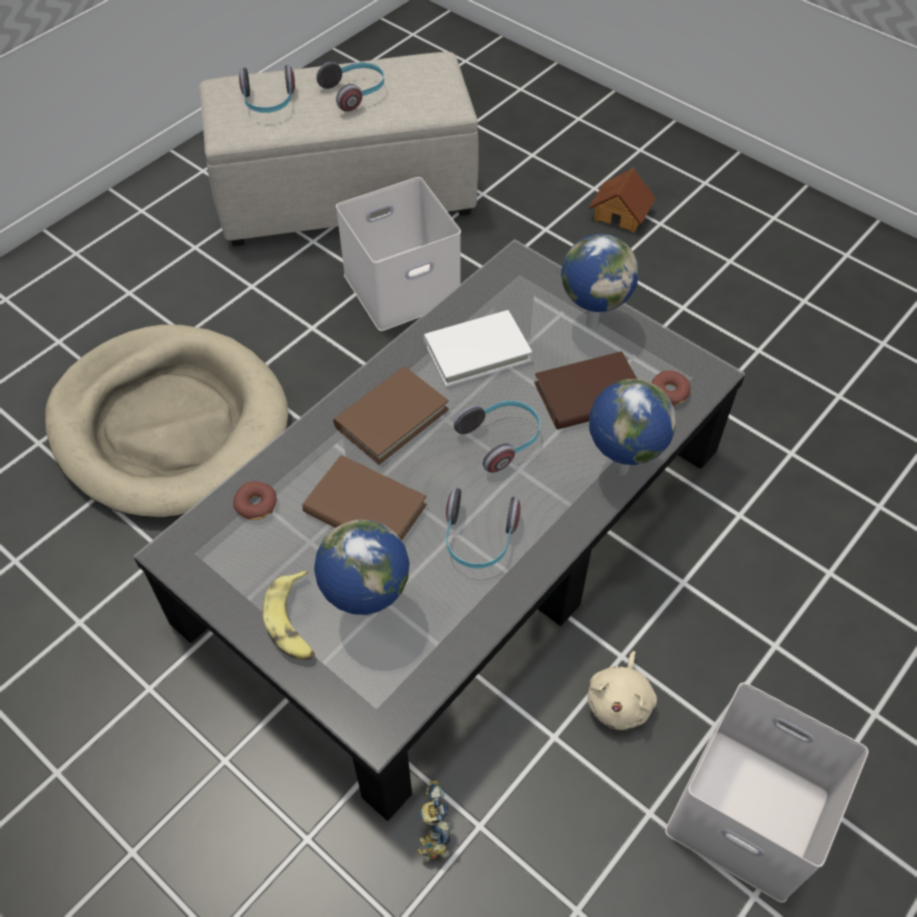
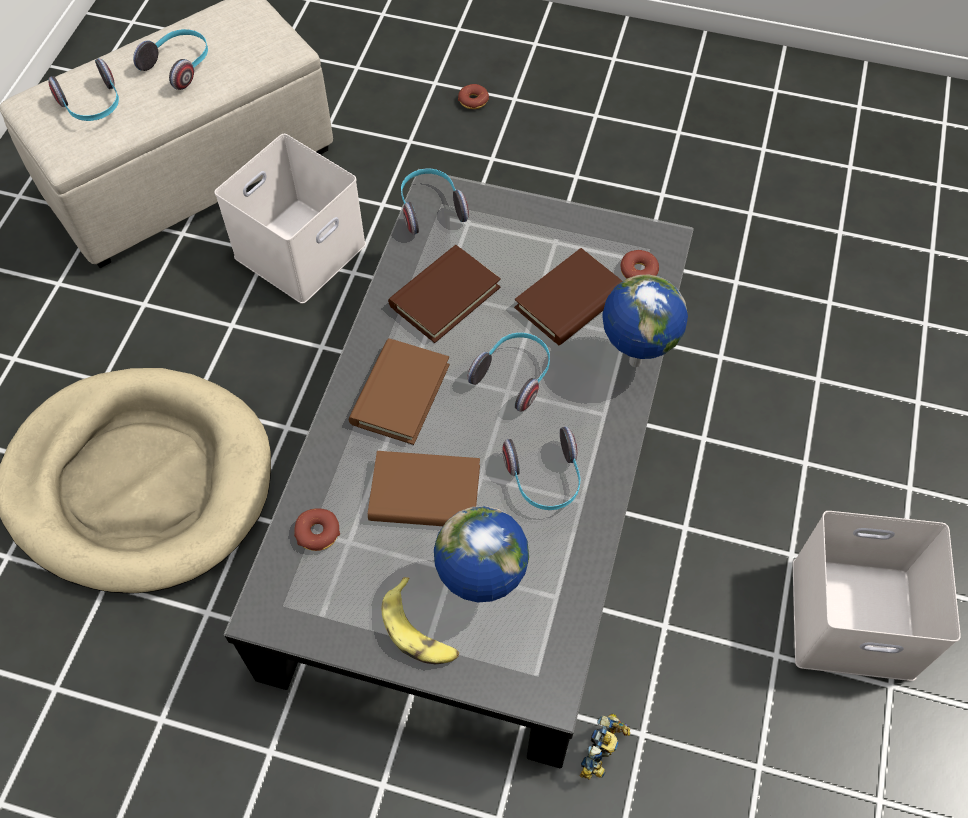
camera: 25 degrees left, 5 degrees up
(431, 827) = (602, 755): toy robot -> toy robot turned 120 degrees counterclockwise
(477, 351) = (444, 296): white book -> brown book
(506, 274) = (430, 208): none -> headphones
(591, 323) = (535, 229): globe -> none
(620, 701) = (704, 569): beige plush toy -> none
(621, 213) = (473, 101): toy house -> donut

